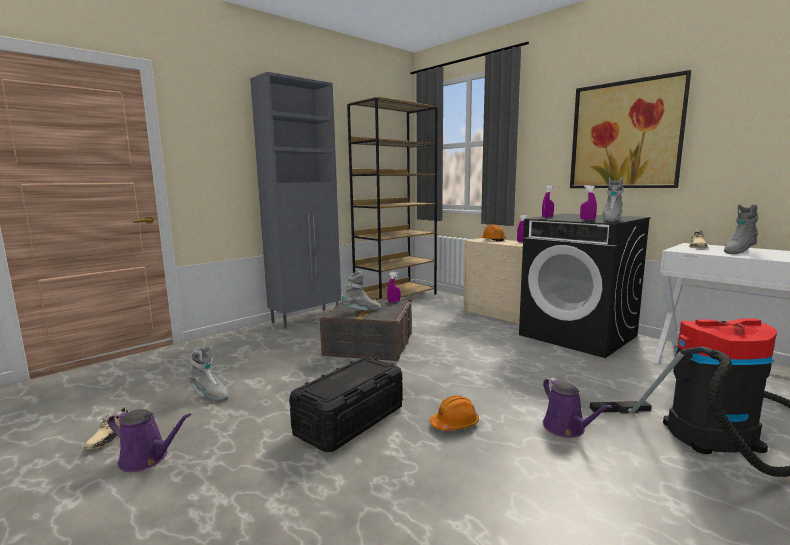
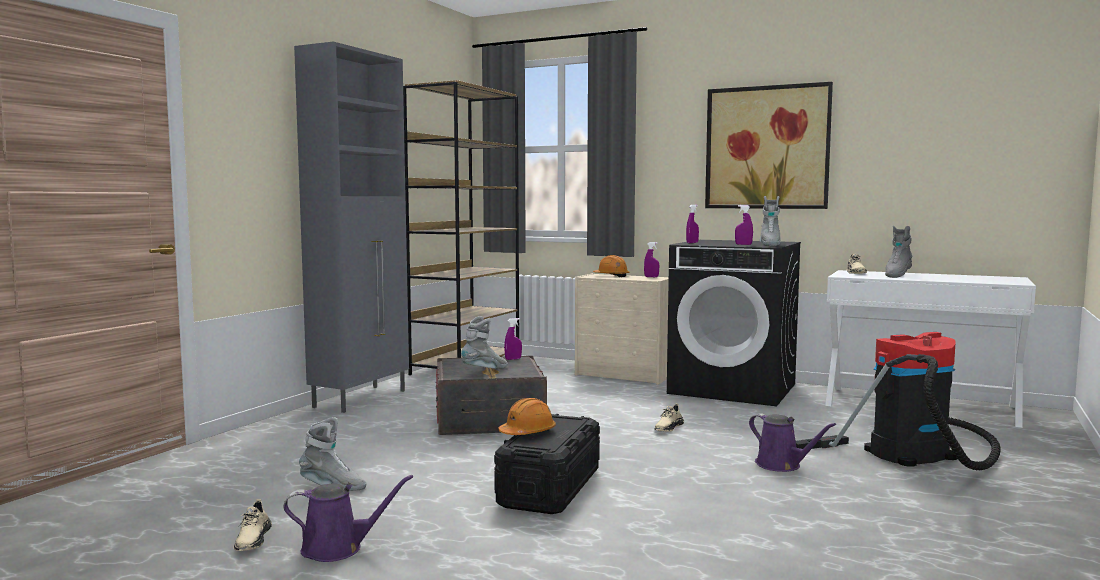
camera: 20 degrees left, 5 degrees down
(455, 424) = (668, 475): orange hard hat -> orange hard hat (527, 433)
(494, 370) = (668, 427): none -> beige shoe

